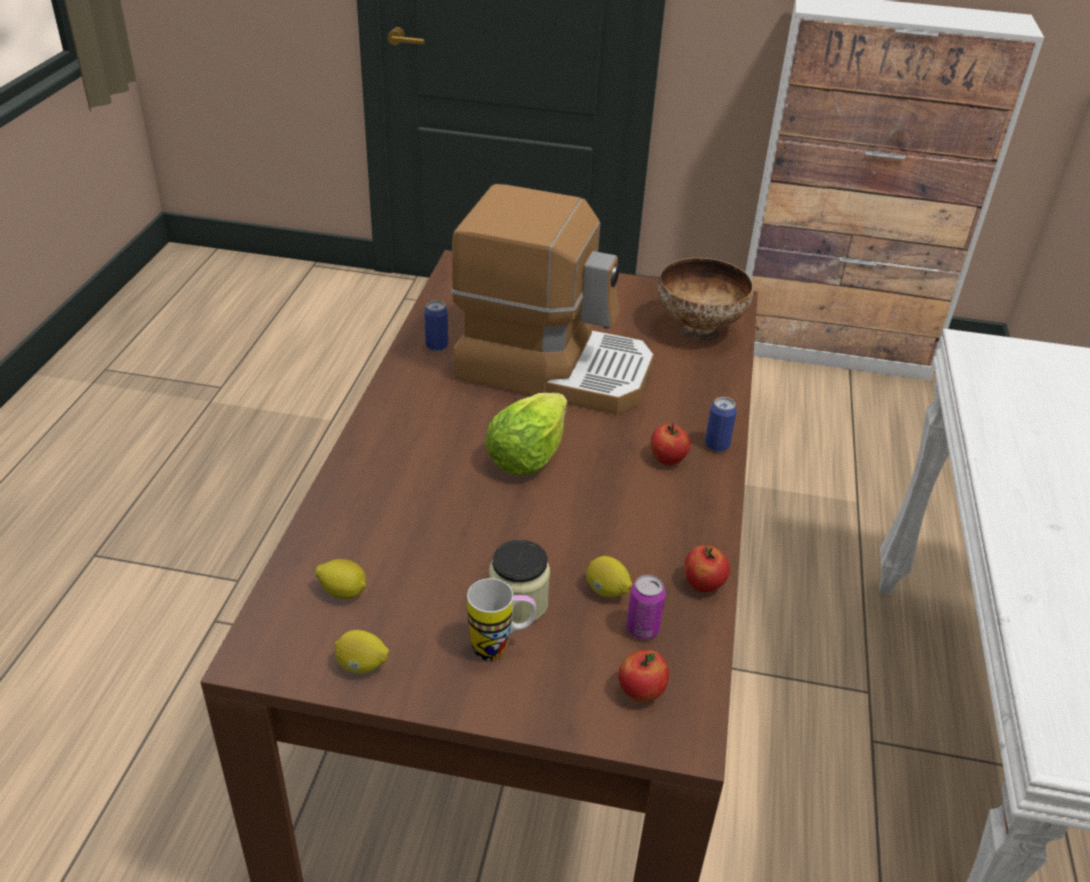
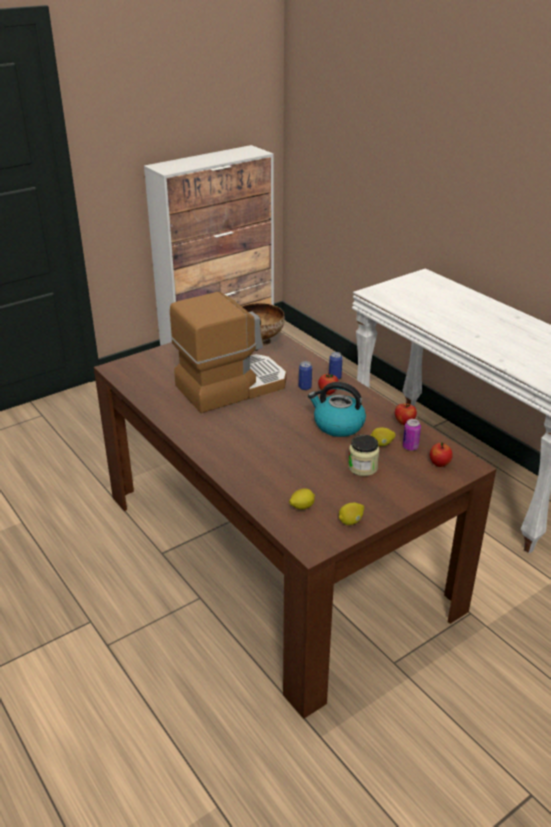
camera: 45 degrees left, 5 degrees down
(436, 346) = (168, 406): can -> can (305, 387)
(500, 648) = (381, 483): mug -> none
(527, 456) = (279, 422): lettuce -> none
(595, 516) = (337, 425): none -> kettle

